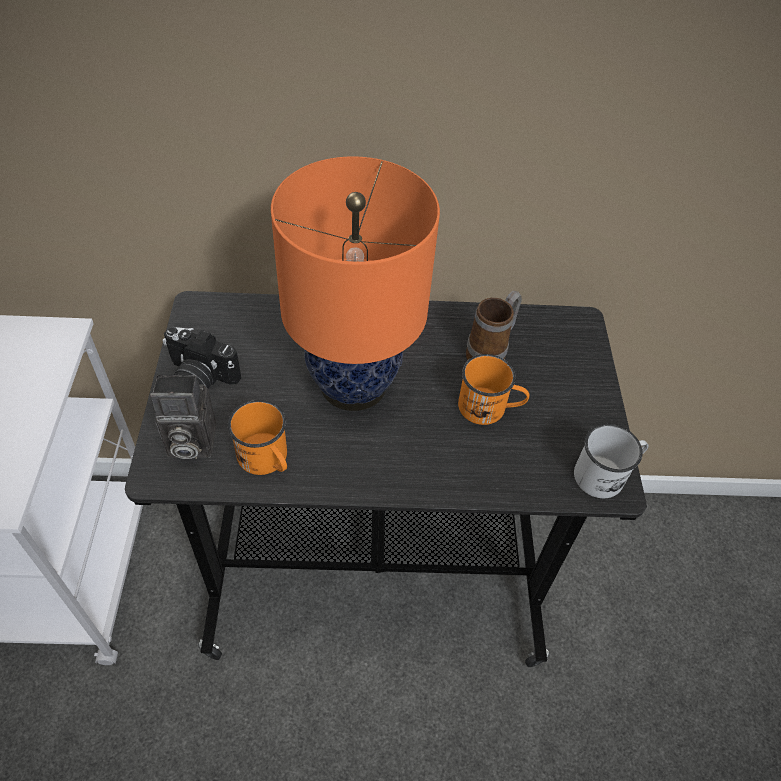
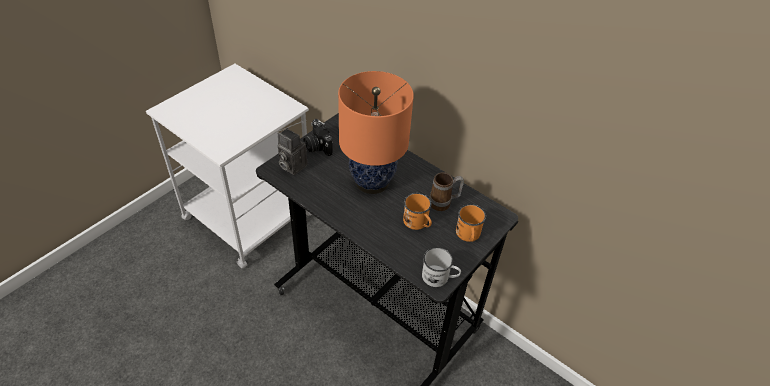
camera: 40 degrees right, 5 degrees down
(267, 460) = (311, 188): orange mug -> orange mug (468, 235)

